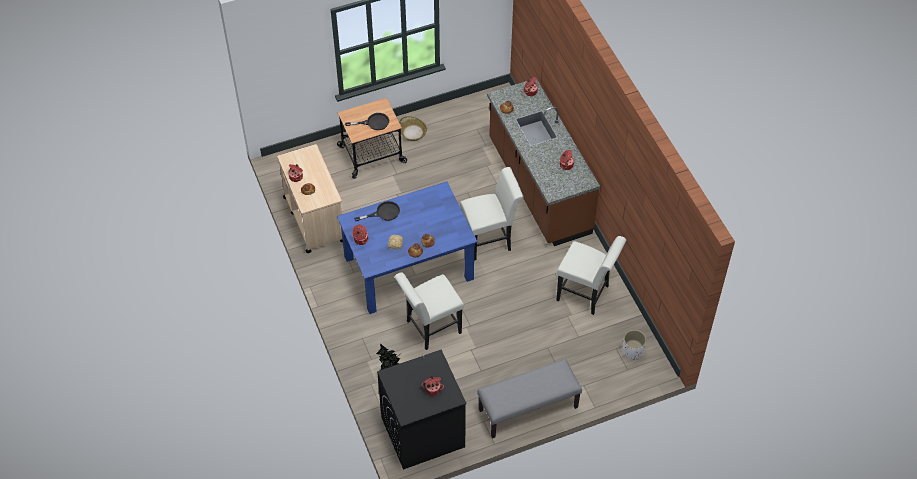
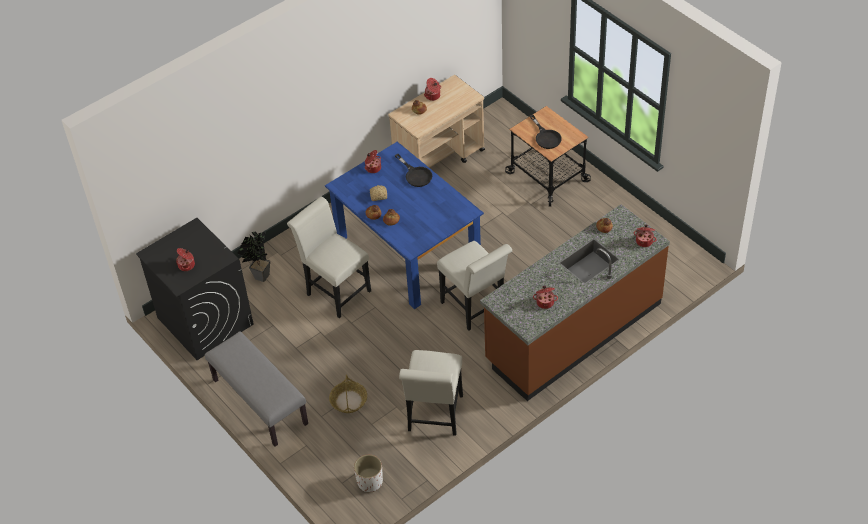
camera: 75 degrees right, 5 degrees down
(412, 132) = (596, 200): basket -> basket (348, 401)

